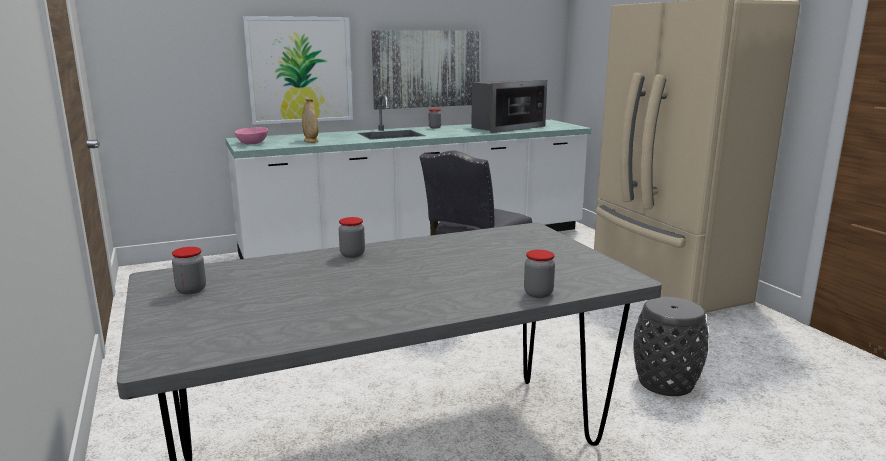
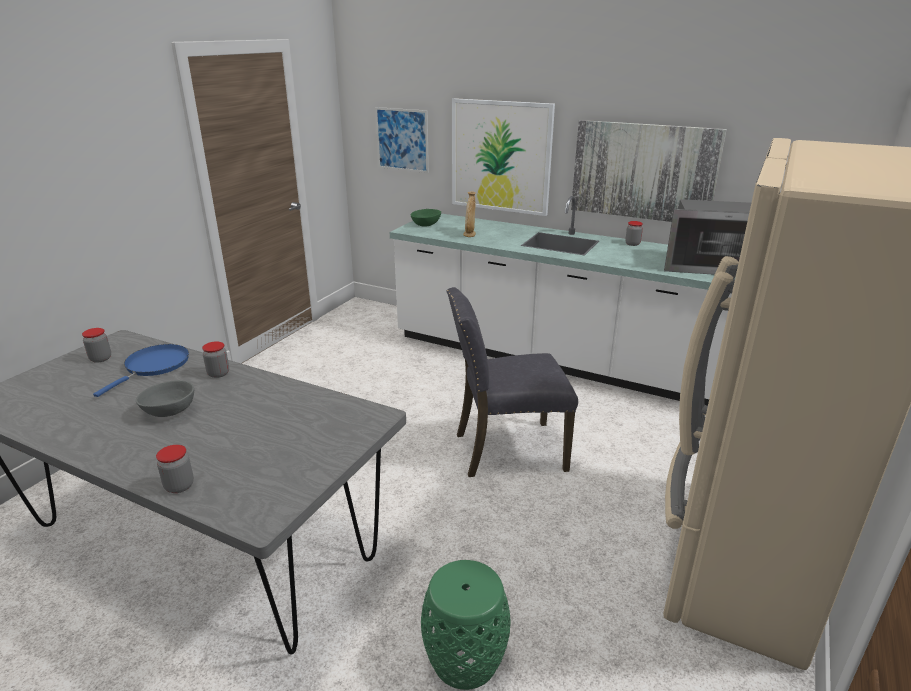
camera: 50 degrees right, 10 degrees up
(179, 64) = (402, 140): none -> picture
(252, 143) = (426, 225): pink bowl -> green bowl
(274, 272) = (154, 366): none -> blue frying pan
(393, 279) = (171, 411): none -> grey bowl
(666, 383) = (465, 660): grey stool -> green stool

